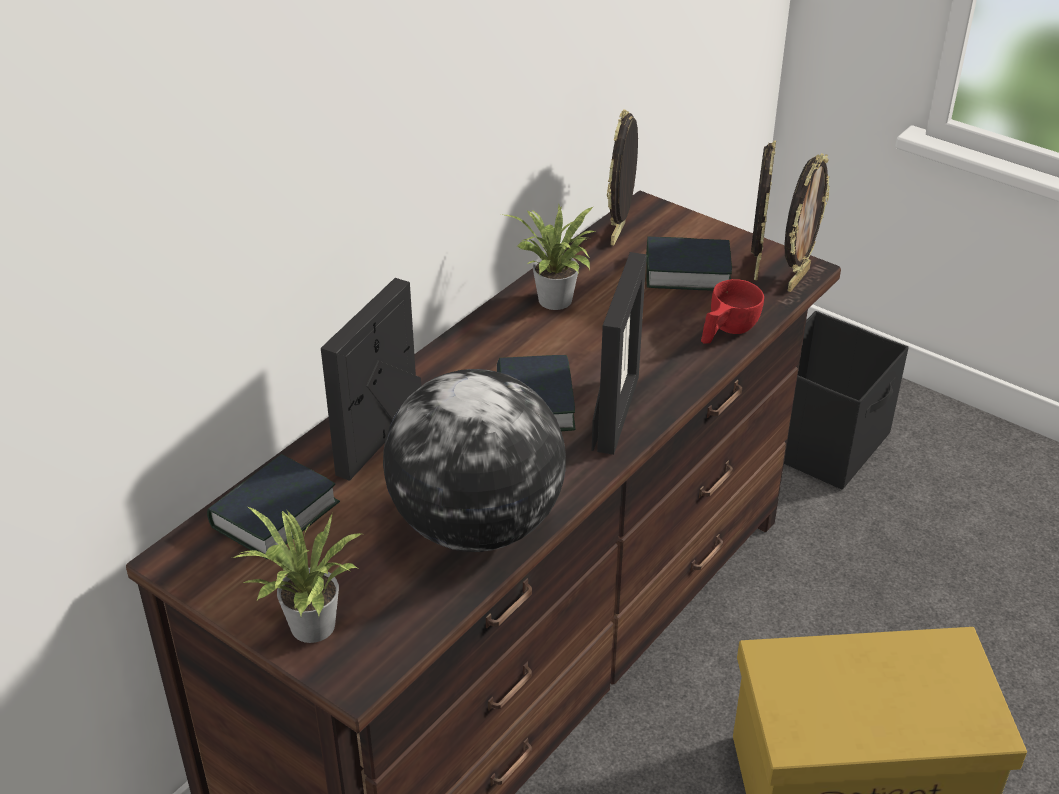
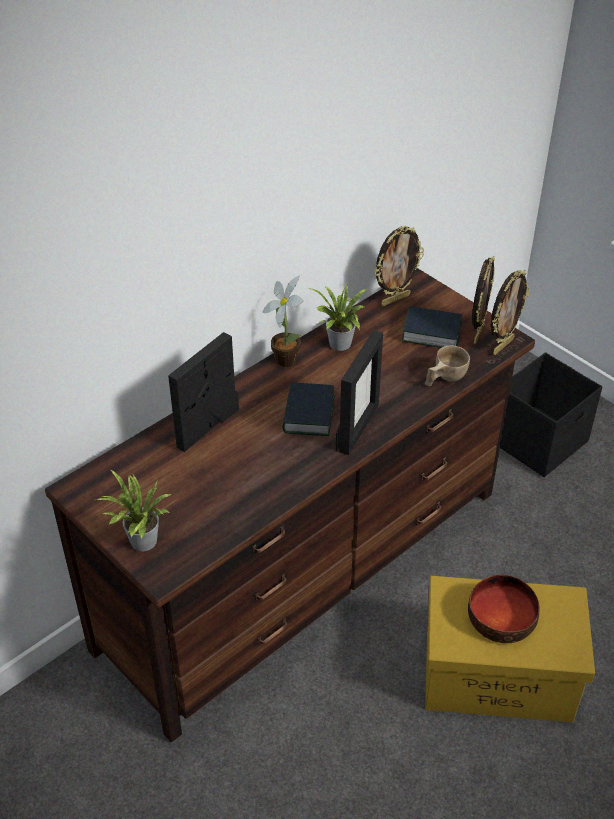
camera: 10 degrees right, 5 degrees up
(274, 515) = (135, 468): book -> none
(477, 328) = (285, 358): none -> potted plant
(477, 526) = (254, 491): globe -> none
(620, 233) = (395, 299): picture frame -> picture frame turned 150 degrees counterclockwise
(726, 331) = (444, 378): red cup -> beige cup
(863, 689) = (500, 618): none -> bowl

